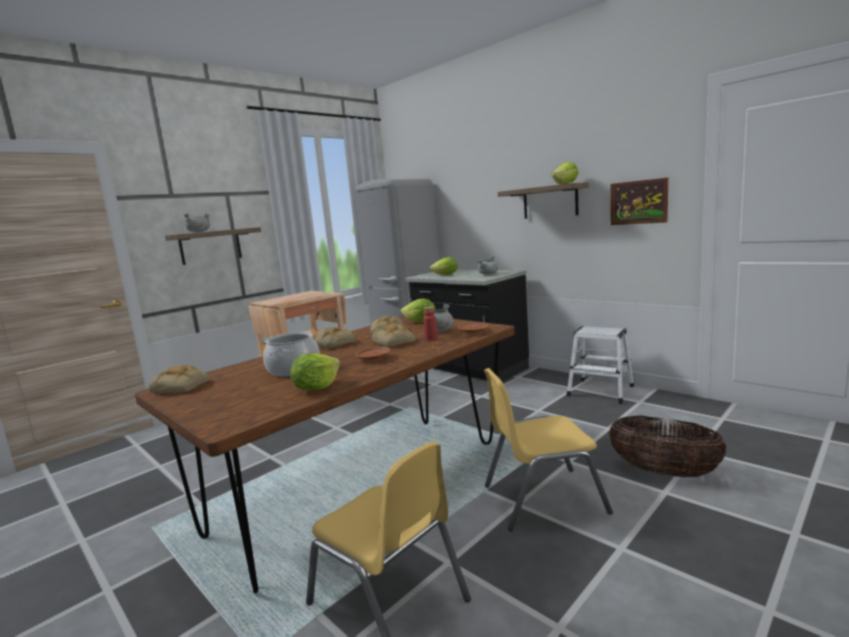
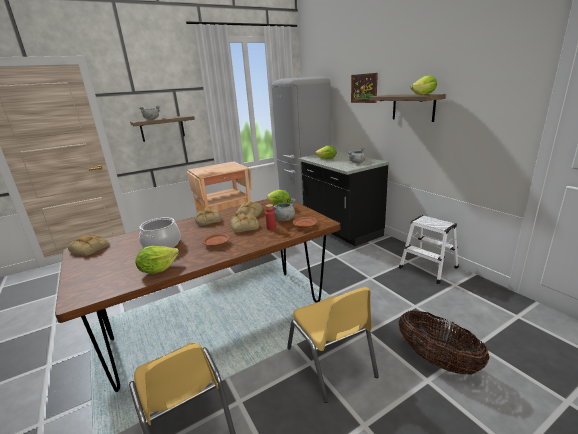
camera: 15 degrees right, 10 degrees up
(543, 498) = (331, 362): yellow chair -> yellow chair turned 120 degrees counterclockwise
(638, 202) = (485, 117): picture -> picture (364, 88)

